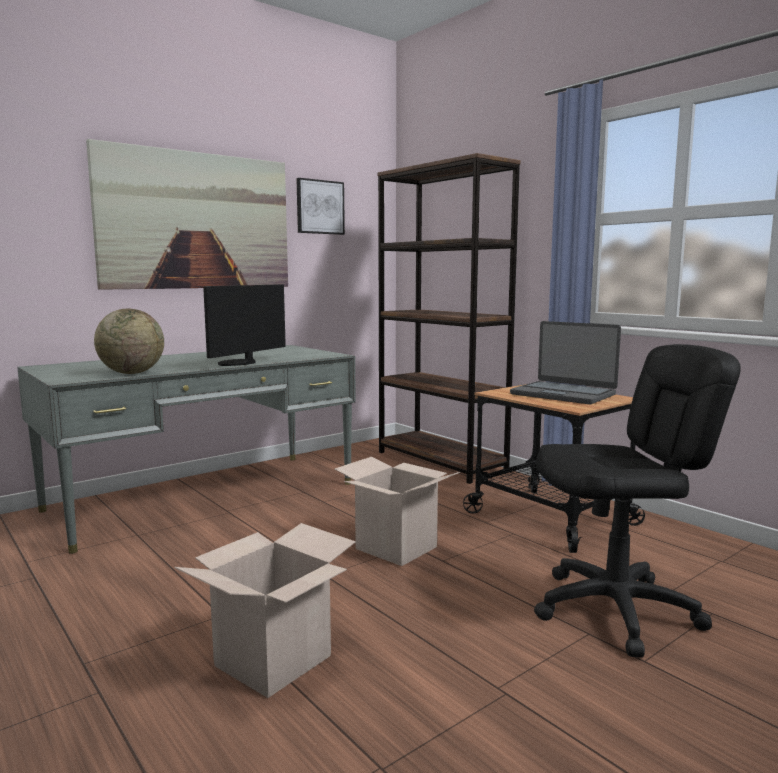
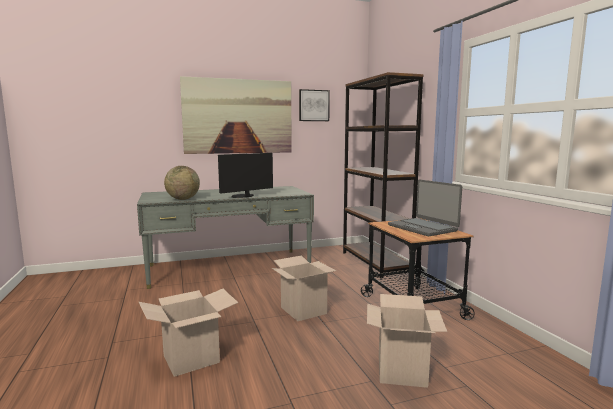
camera: 20 degrees right, 0 degrees up
(616, 610) = (401, 371): black office chair -> cardboard box

